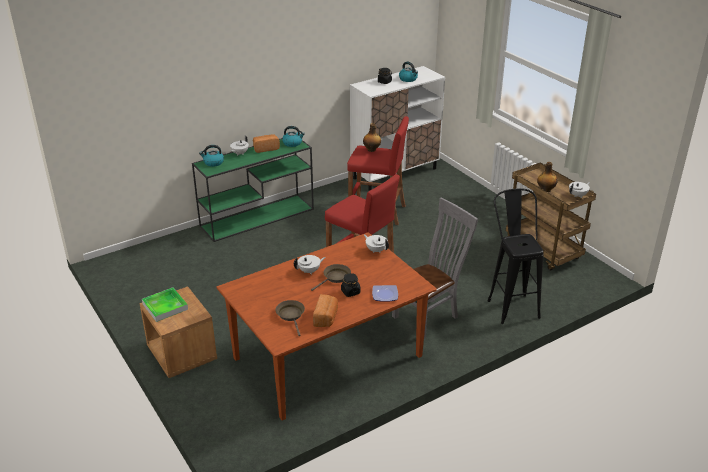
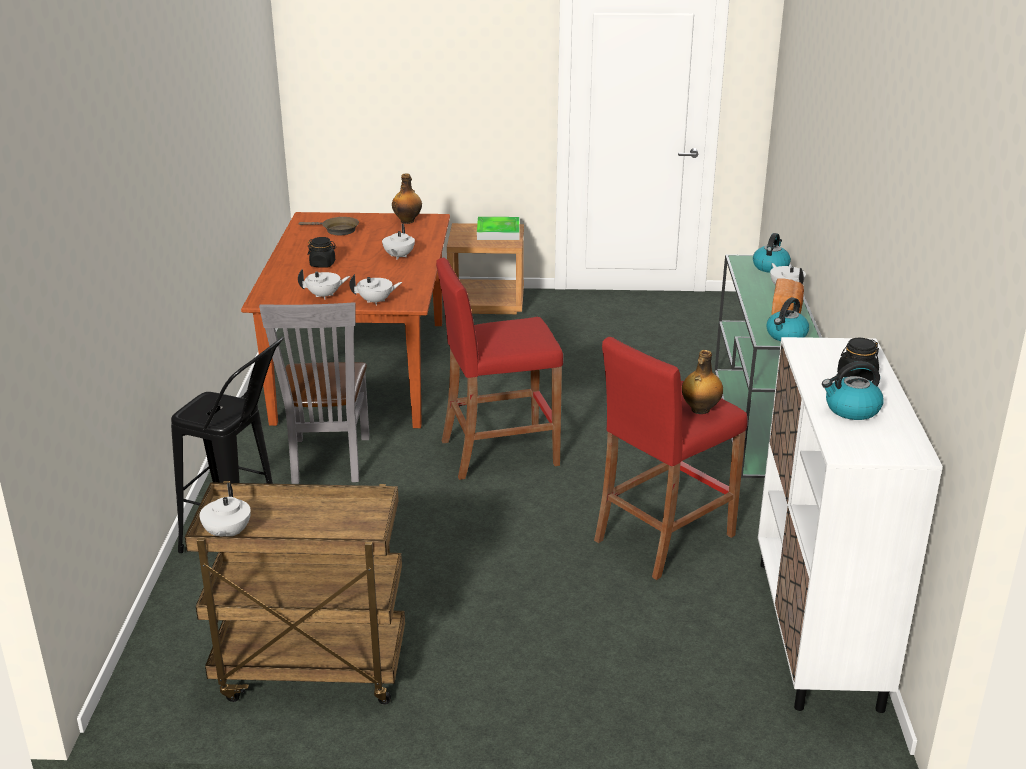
camera: 125 degrees right, 5 degrees down
(326, 318) = (303, 242): bread -> none
(335, 278) = (362, 264): brown frying pan -> none
(385, 295) = (283, 278): plate -> none
(389, 269) = (324, 296): none -> white teapot
(545, 190) = (300, 508): bottle -> bottle (408, 221)

